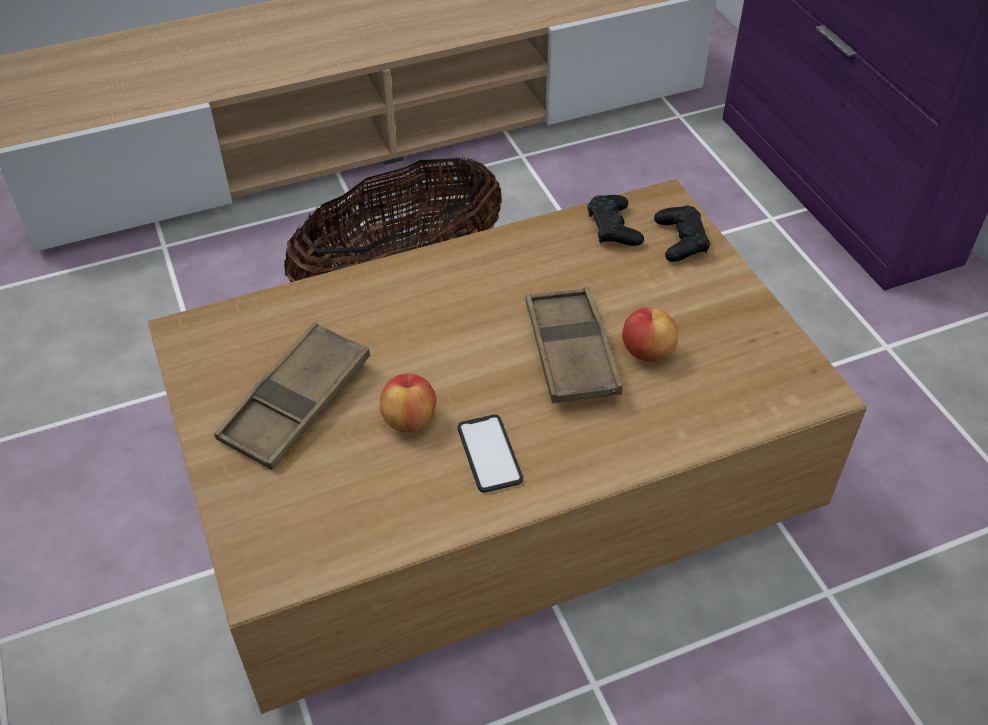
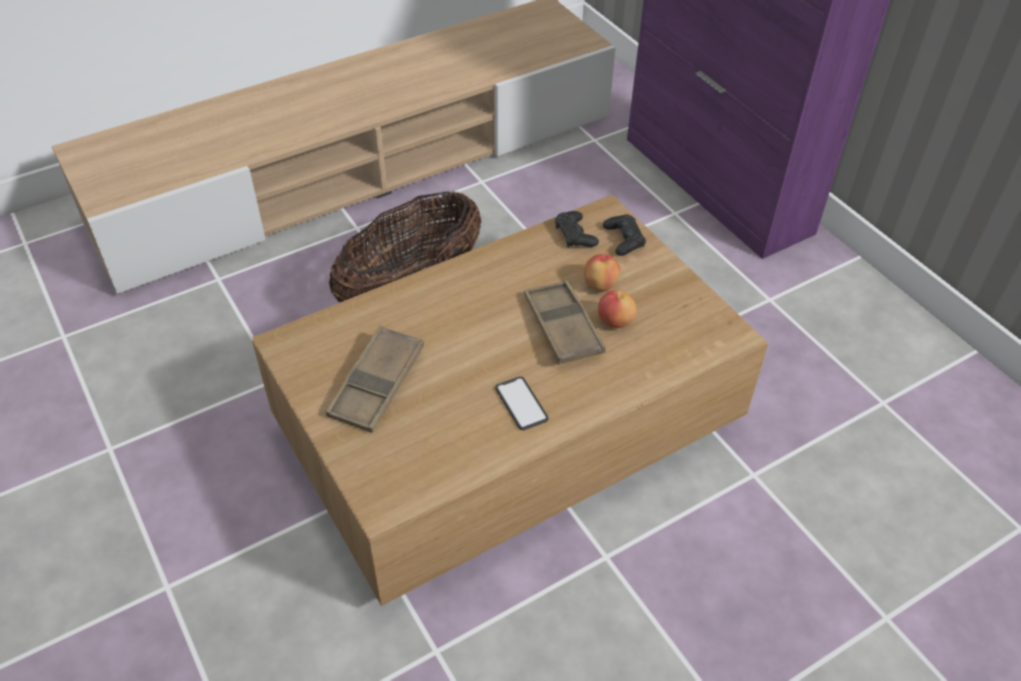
camera: 10 degrees left, 0 degrees up
(409, 419) = (460, 387): apple -> apple (600, 285)

